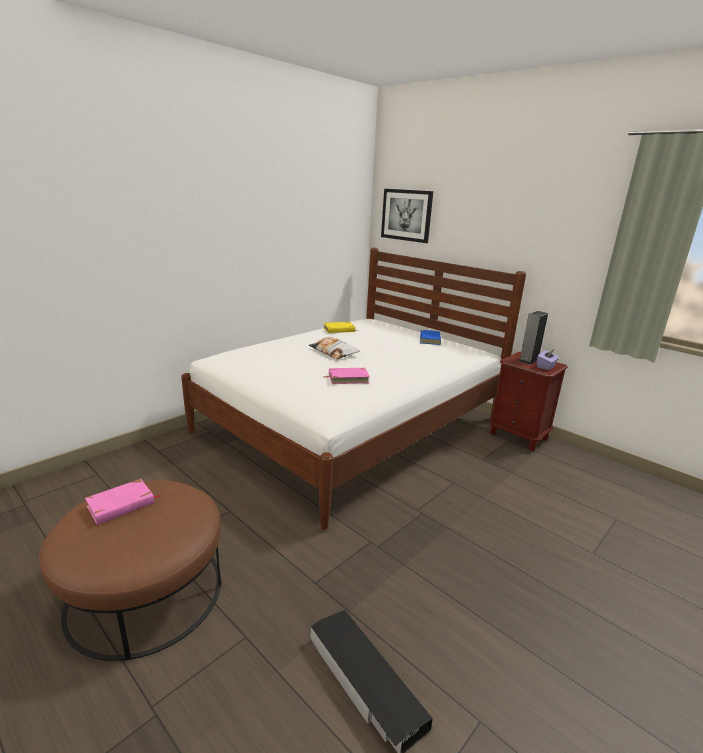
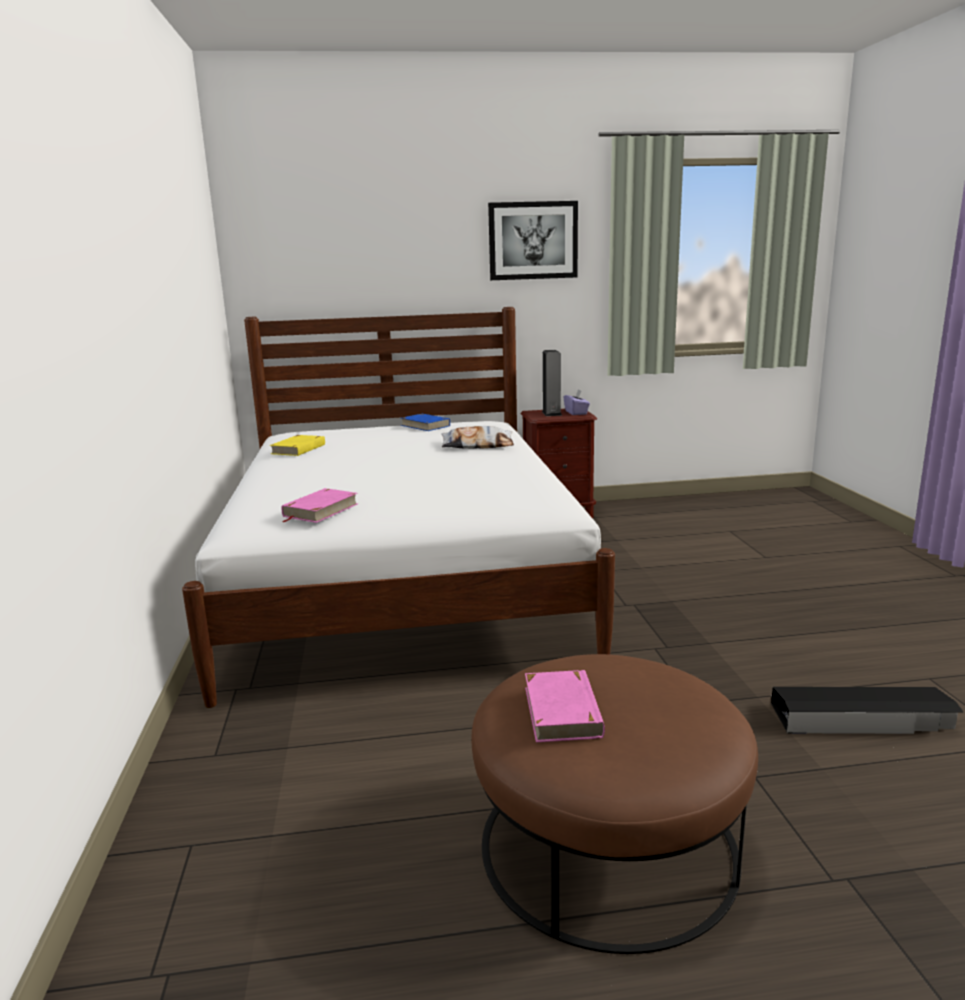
camera: 50 degrees left, 5 degrees down
(333, 352) = (377, 466): pillow -> pillow (477, 445)
(348, 378) = (478, 476): pink book -> pink book (320, 510)
(406, 215) = (299, 256): picture -> picture (533, 240)

